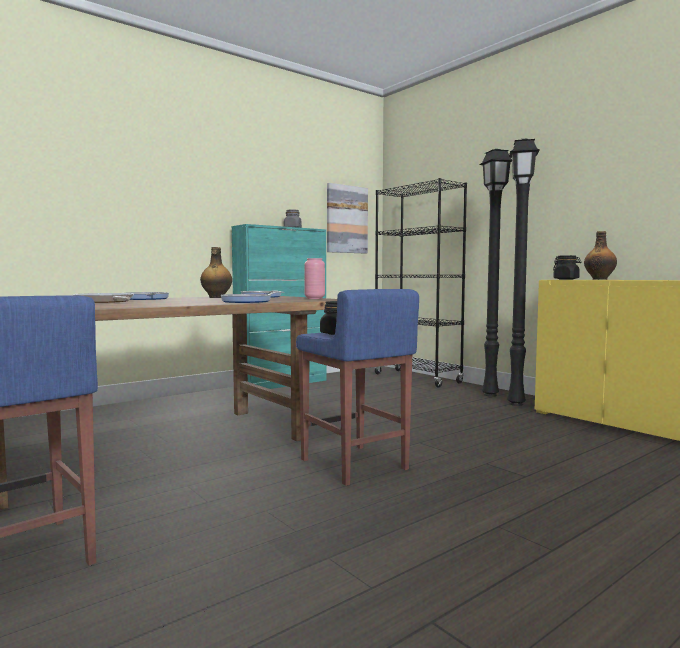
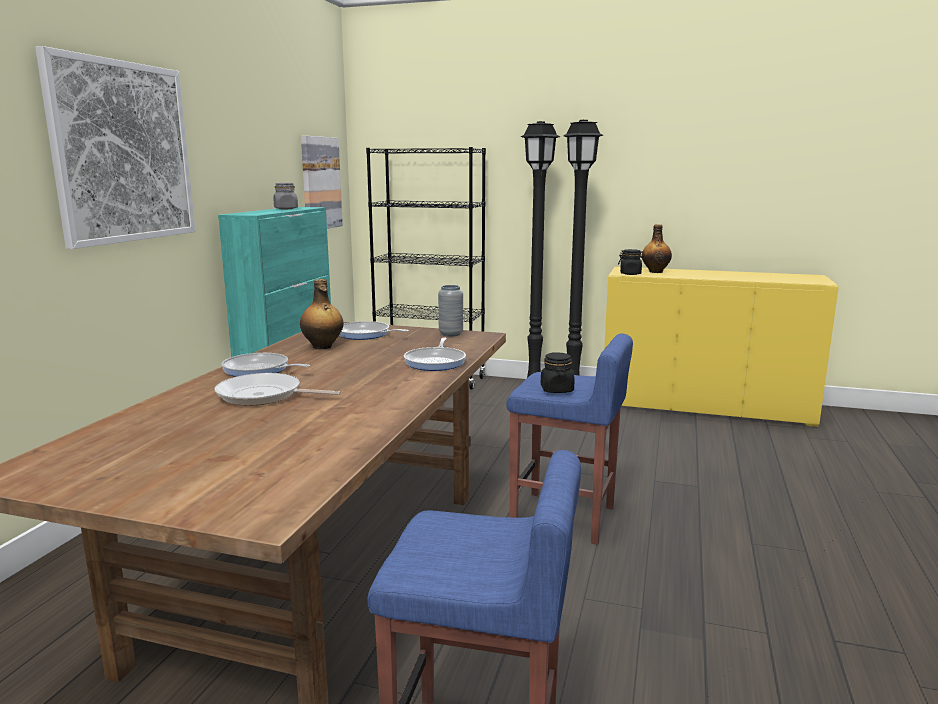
camera: 35 degrees left, 10 degrees up
(154, 178) = (123, 152): none -> picture
(314, 298) = (451, 334): pink vase -> grey vase

